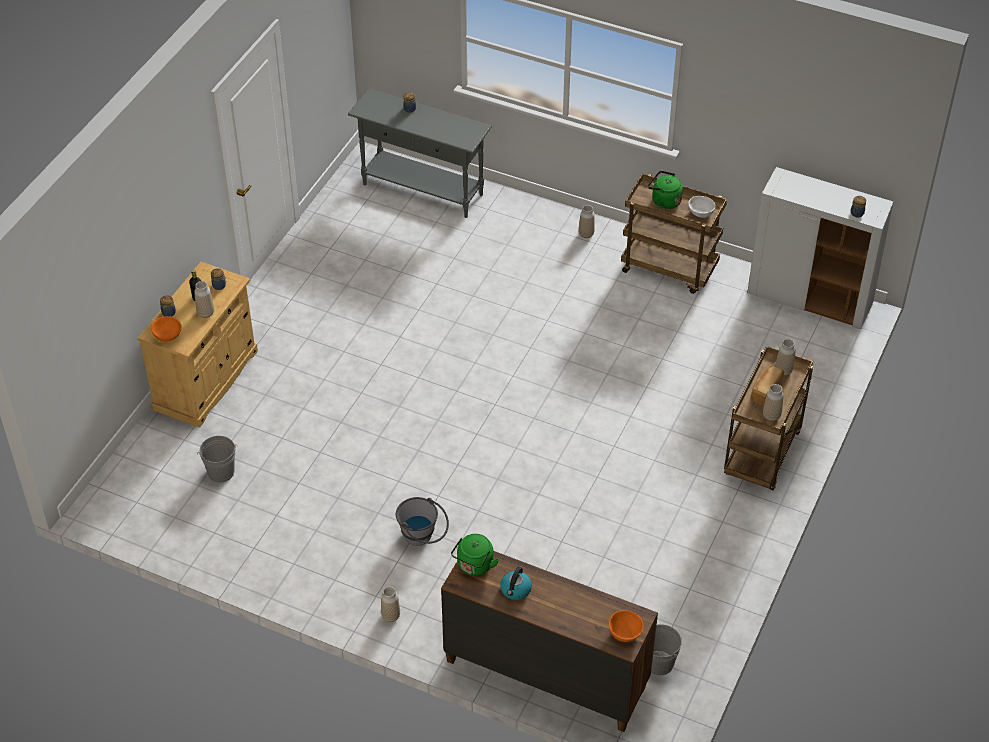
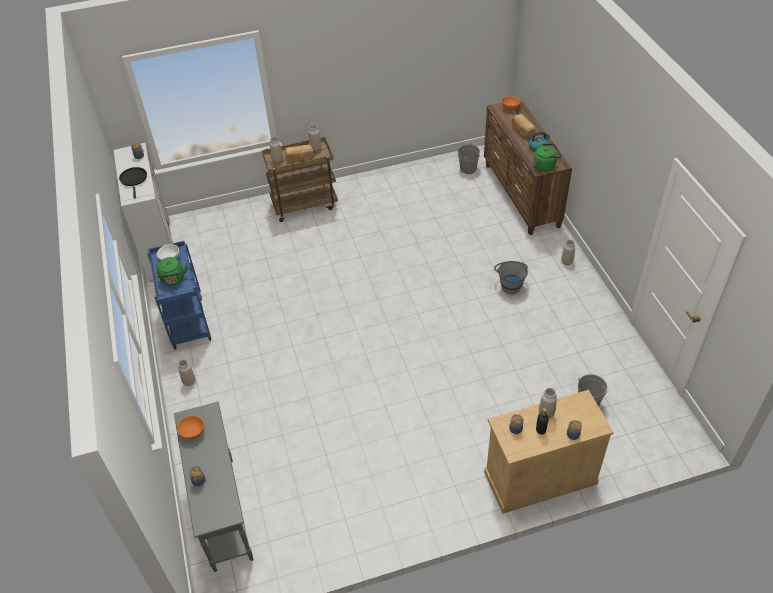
camera: 130 degrees left, 0 degrees up
(167, 335) = (590, 417): orange bowl -> orange bowl (193, 432)
(562, 601) = (522, 131): none -> bread
(670, 269) = (187, 321): brown cart -> blue cart
(813, 192) = (134, 179): none -> black frying pan

